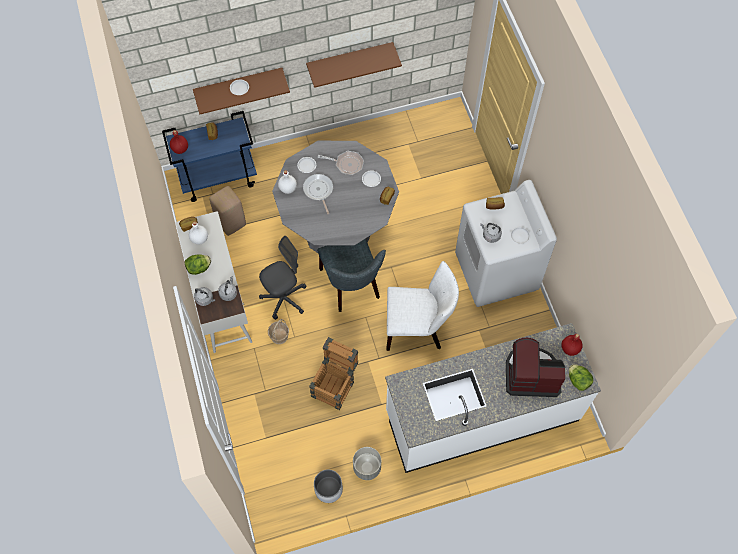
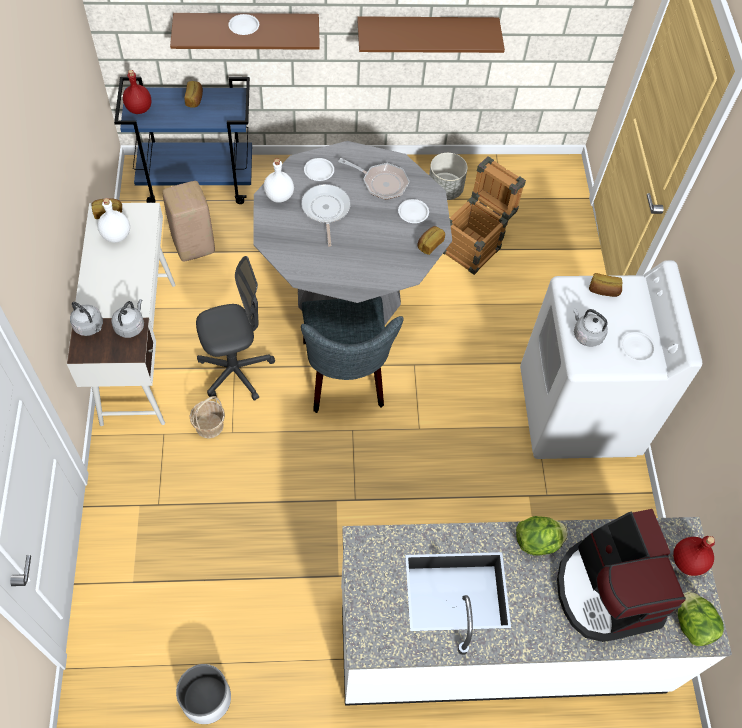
camera: 10 degrees right, 5 degrees down
(199, 268) = (98, 277): lettuce -> lettuce (538, 541)
(335, 385) = (272, 524): crate -> crate (475, 245)
(367, 467) = (283, 677): grey planter -> grey planter (445, 189)
(418, 328) = (431, 468): white chair -> none
(531, 374) = (606, 591): coffee machine -> coffee machine turned 120 degrees counterclockwise

